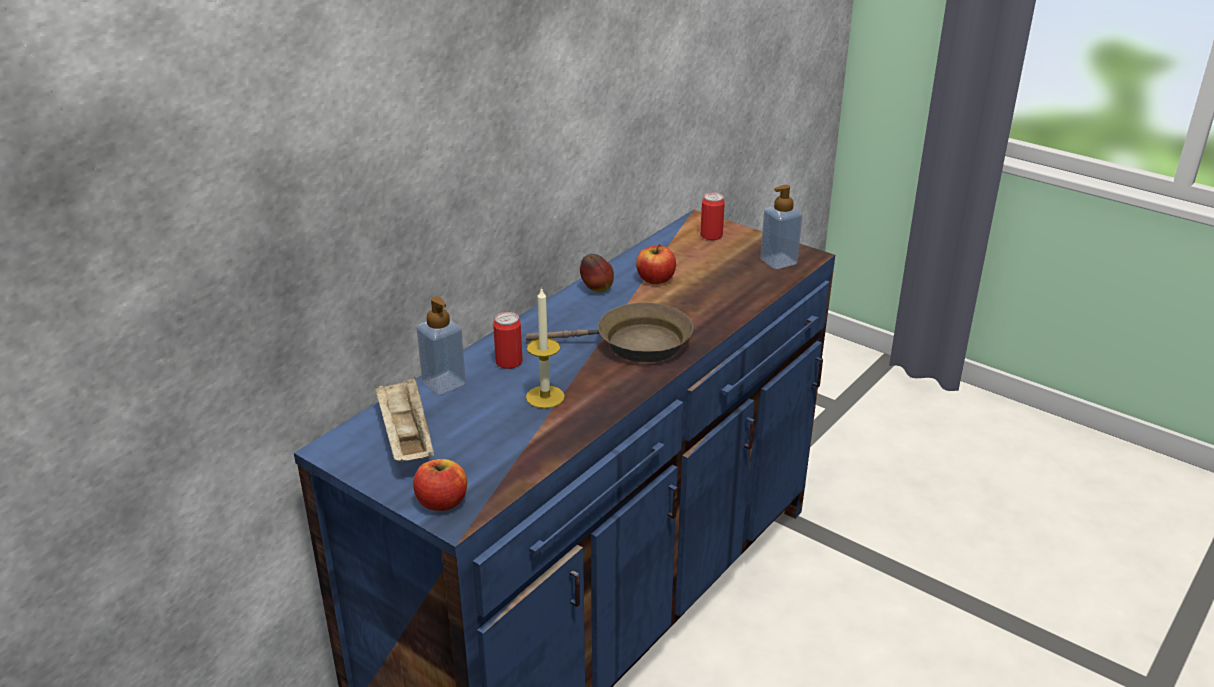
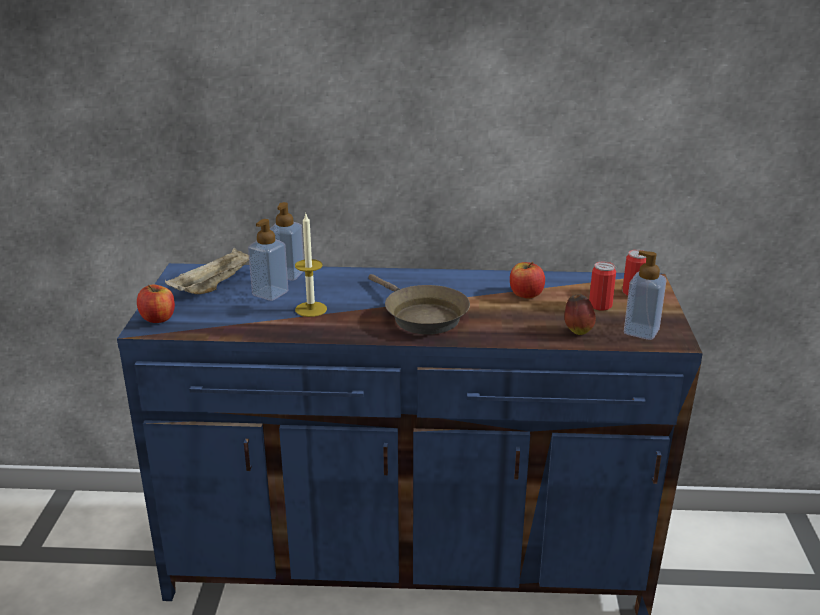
camera: 55 degrees right, 5 degrees down
(476, 409) = (270, 293): none -> soap dispenser
(509, 362) = (339, 284): can -> can (600, 305)
(596, 290) = (476, 279): apple -> apple (577, 331)

